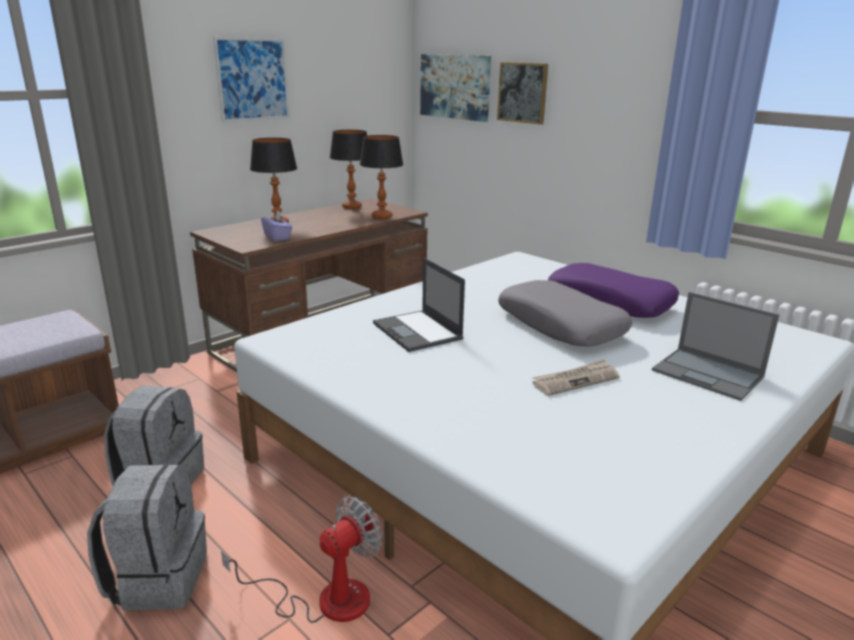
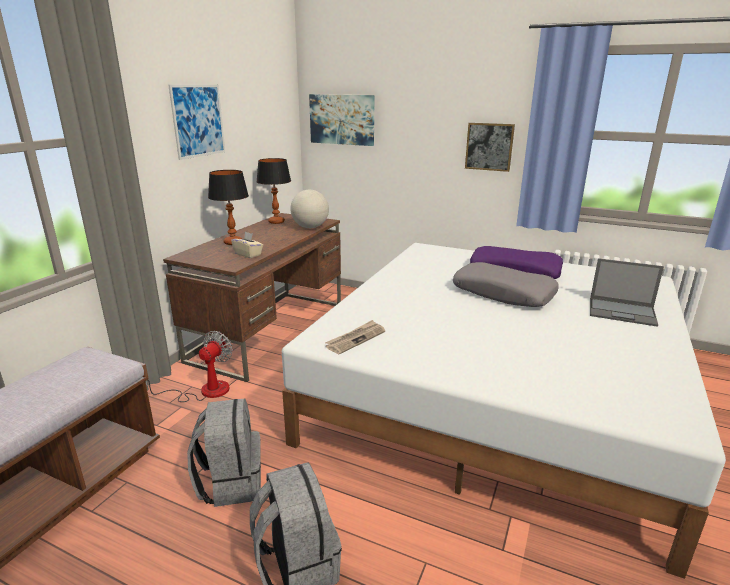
camera: 20 degrees left, 0 degrees up
(277, 237) = (248, 254): purple tissue box -> beige tissue box
(325, 599) = (439, 538): fan -> fan (204, 391)
(381, 217) = (310, 227): table lamp -> globe
(418, 331) = (415, 315): laptop -> none
(522, 92) = (404, 122): picture -> picture (489, 146)
(575, 380) = (554, 331): newspaper -> newspaper (355, 339)

